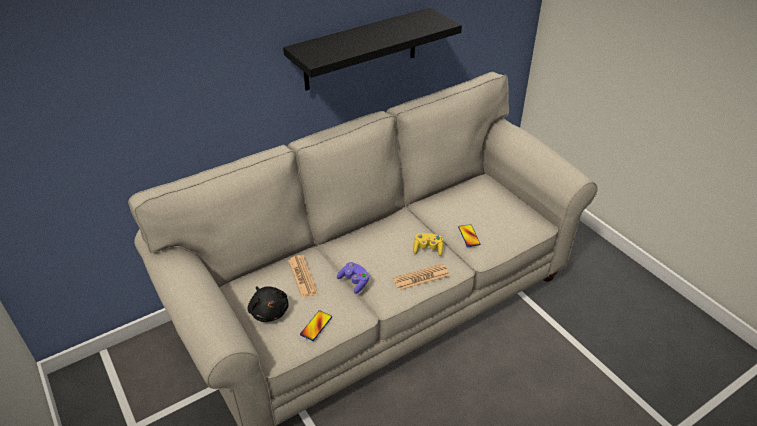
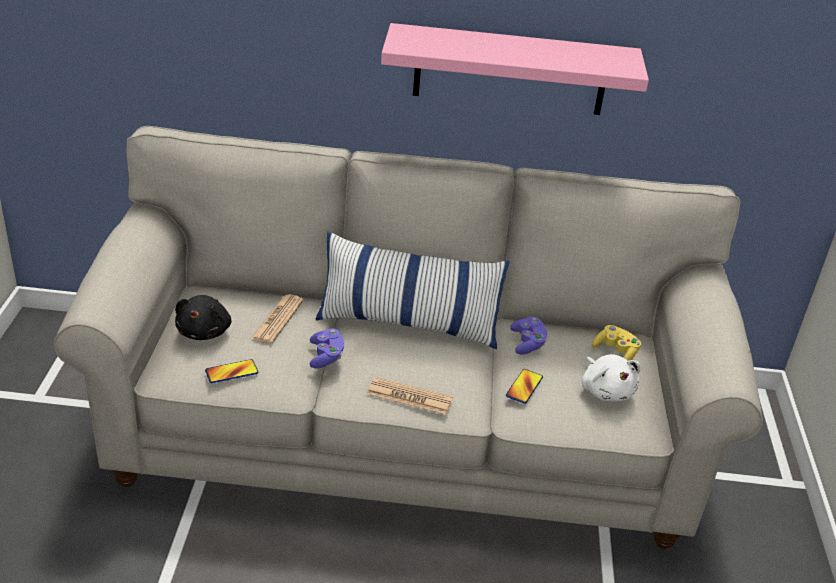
camera: 35 degrees right, 5 degrees down
(361, 49) = (510, 70): black shelf -> pink shelf
(370, 235) = (408, 322): none -> pillow
(428, 249) = (456, 374): yellow game controller -> yellow game controller (616, 352)
(443, 210) = (527, 343): none -> purple game controller
(504, 214) = (606, 390): none -> white plush toy

